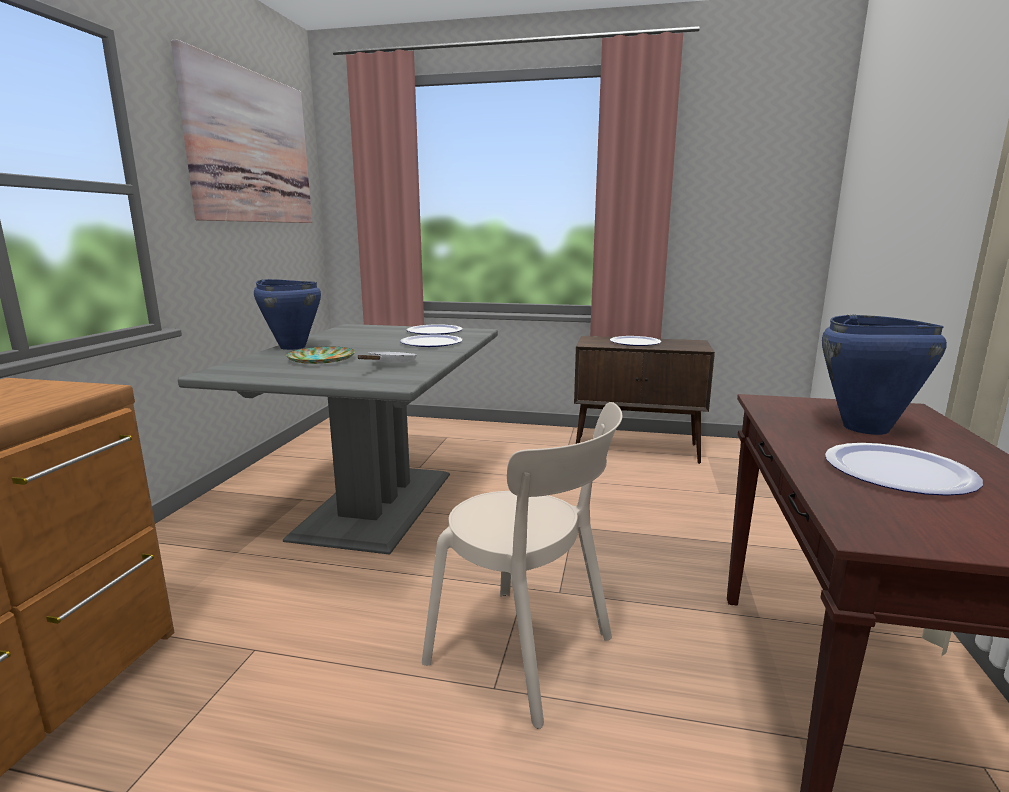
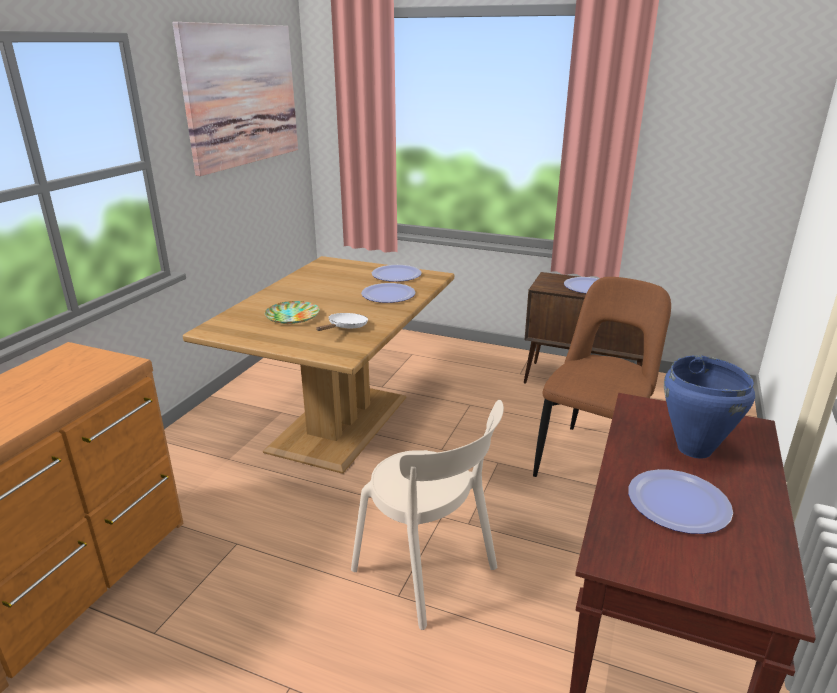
camera: 10 degrees right, 10 degrees up
(292, 347) = (272, 294): blue cooking pot -> none
(379, 504) = (341, 423): grey dining table -> brown dining table
(677, 516) = (593, 460): none -> brown chair

